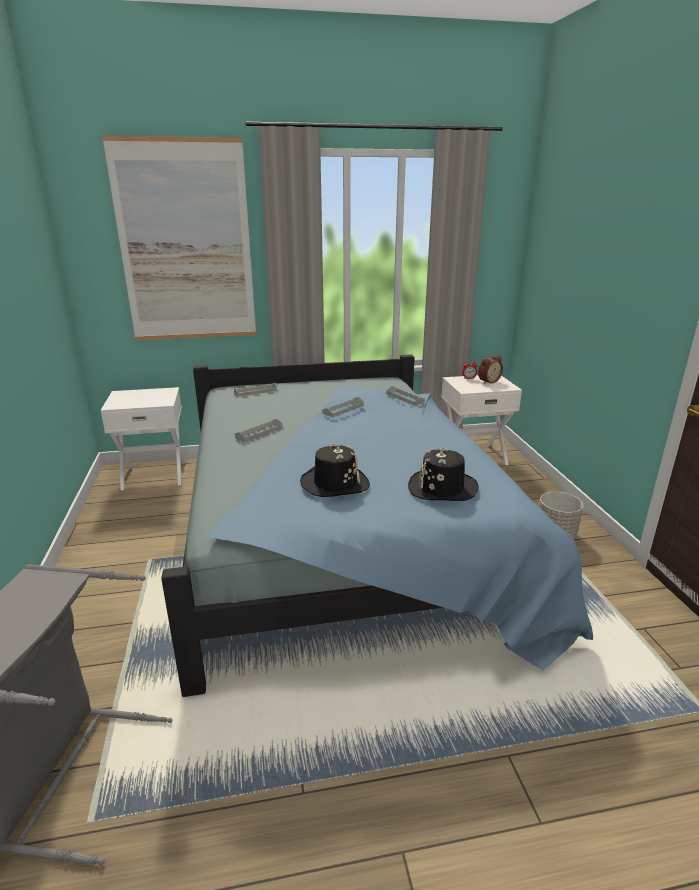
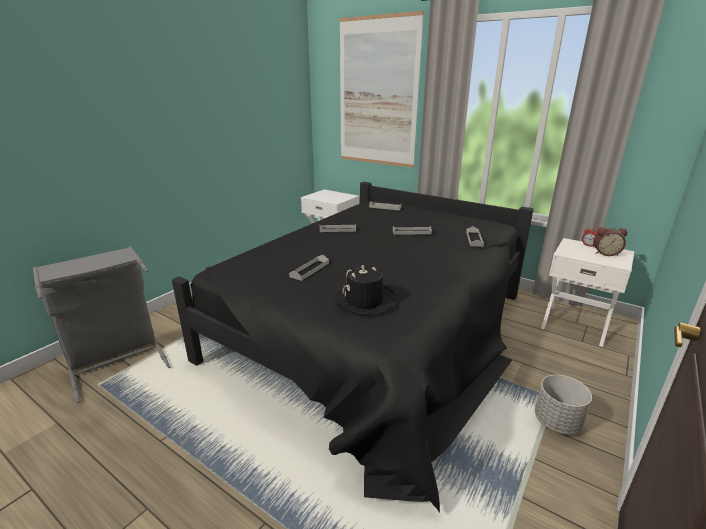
camera: 45 degrees right, 0 degrees up
(334, 483) = (309, 270): black hat -> grey tray
(345, 539) = (377, 332): blue bed -> black bed

